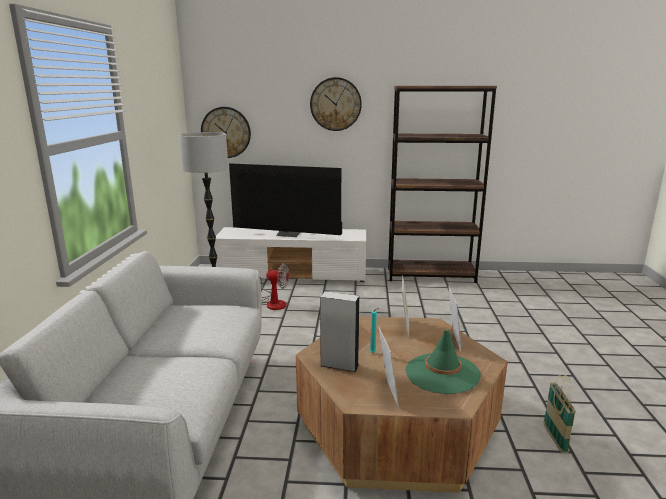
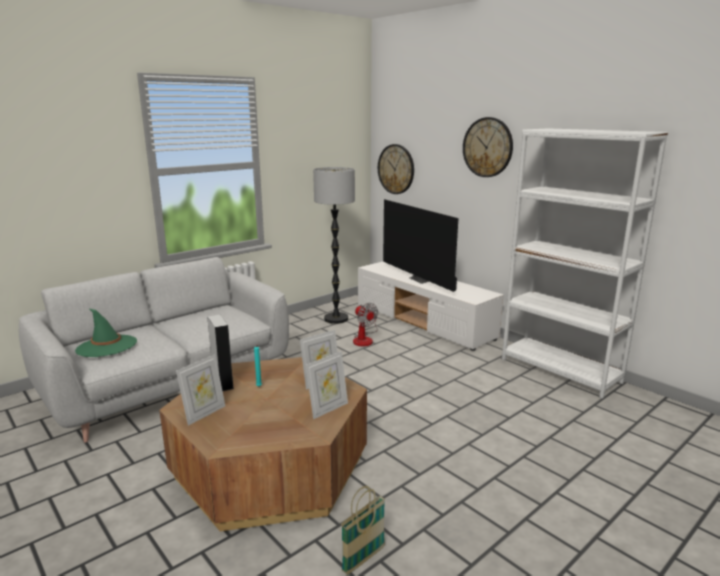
camera: 45 degrees right, 0 degrees up
(431, 275) = (560, 370): brown bookcase -> white bookcase
(442, 373) = (264, 423): green hat -> green hat (106, 346)

